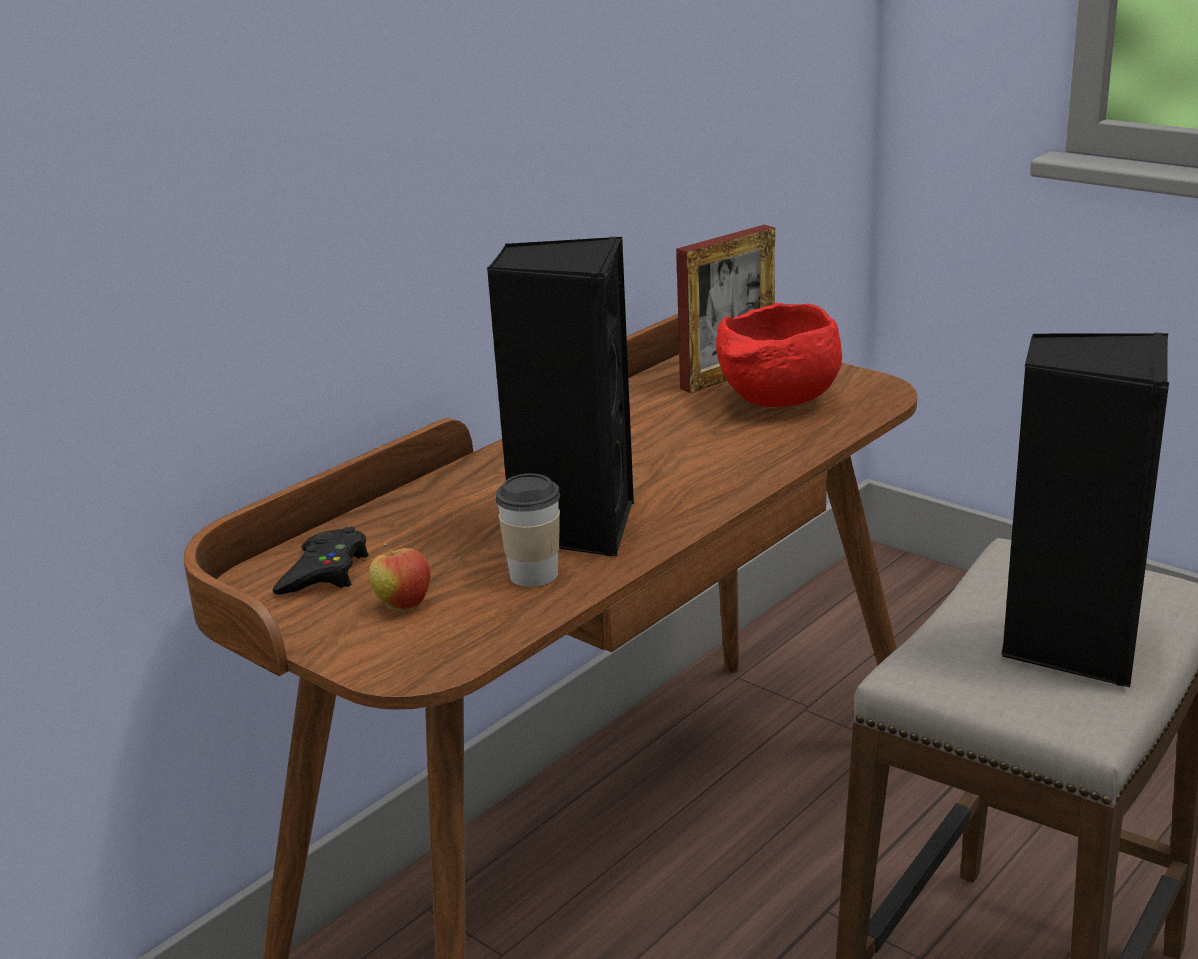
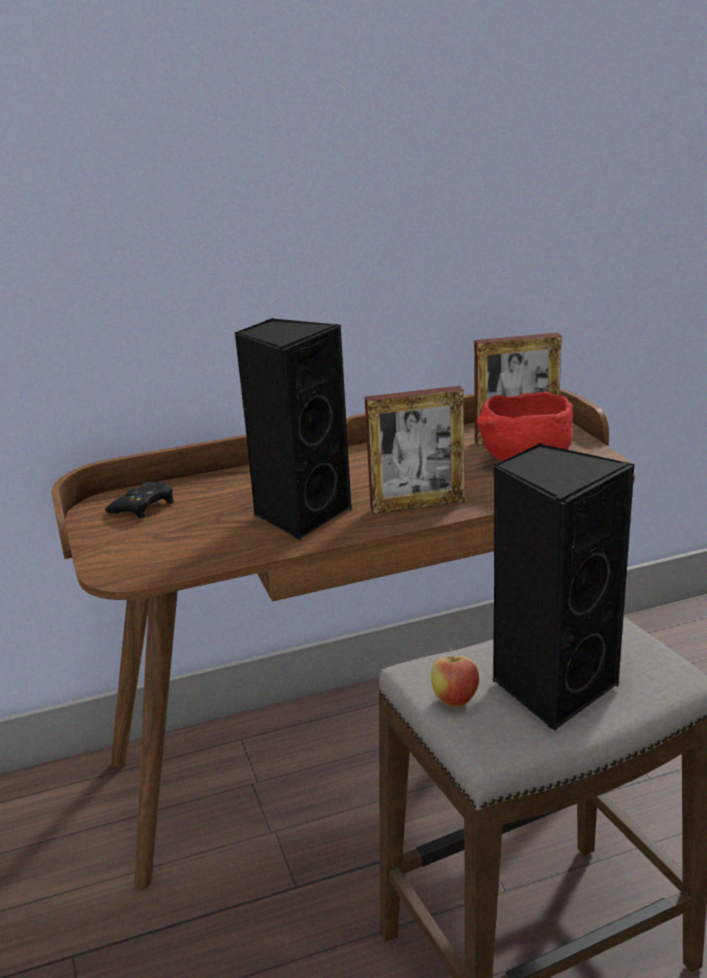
camera: 30 degrees right, 0 degrees up
(403, 605) = (157, 536): apple -> apple (455, 700)
(534, 575) = (242, 538): cup -> none
(711, 478) = (417, 505): none -> picture frame

